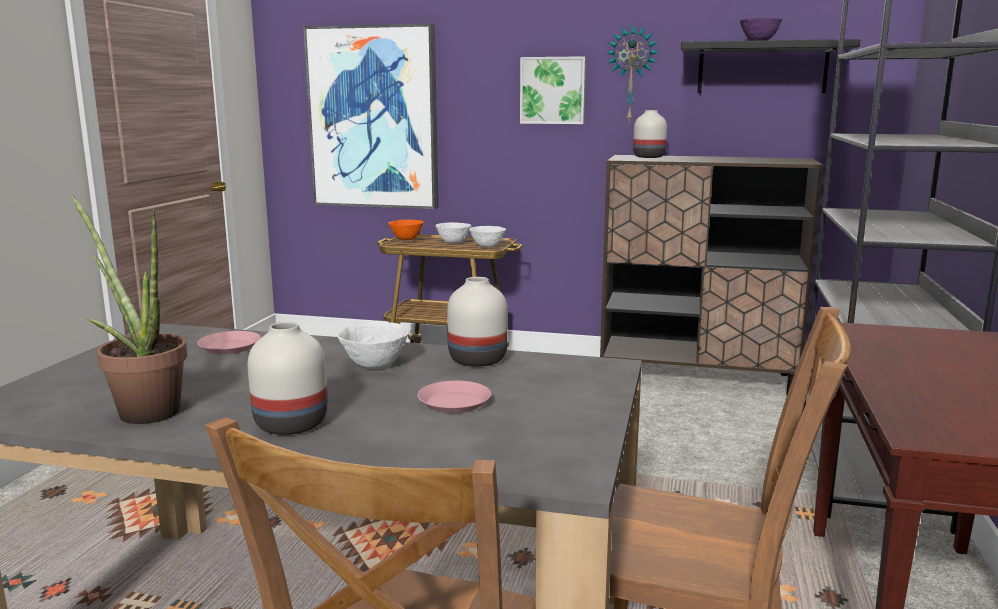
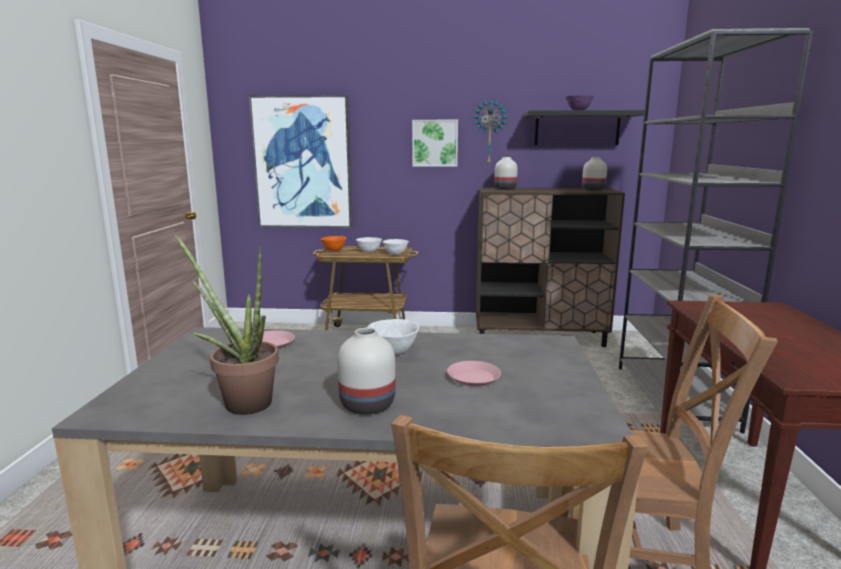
camera: 10 degrees left, 0 degrees up
(478, 359) = (463, 342): white vase -> white vase (593, 190)

